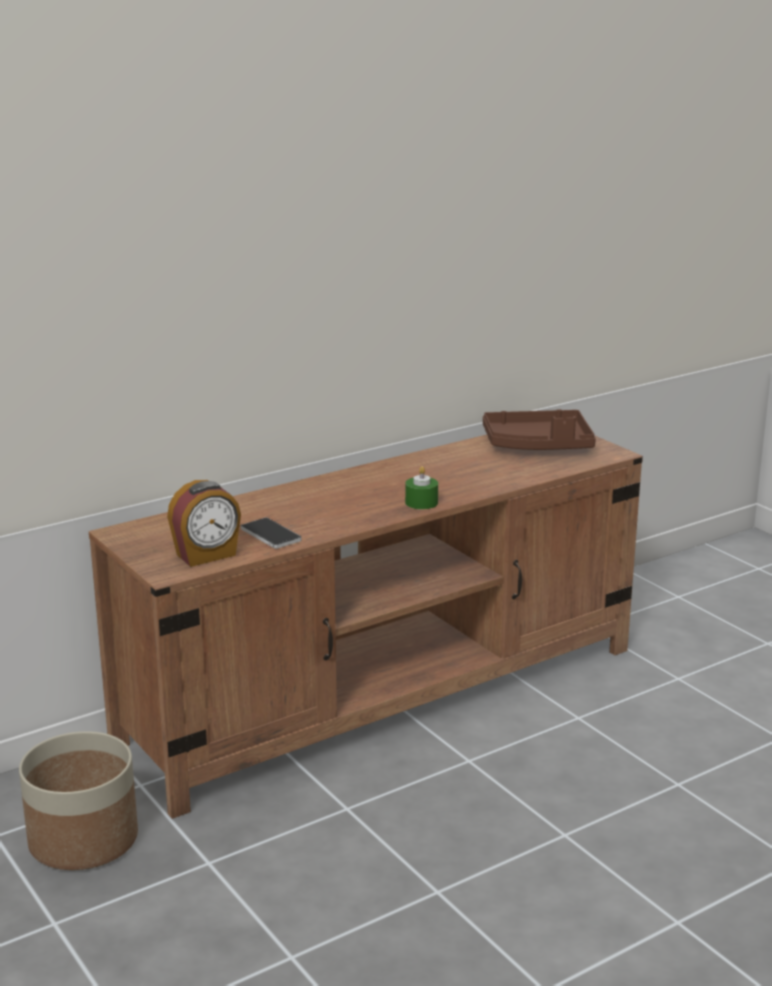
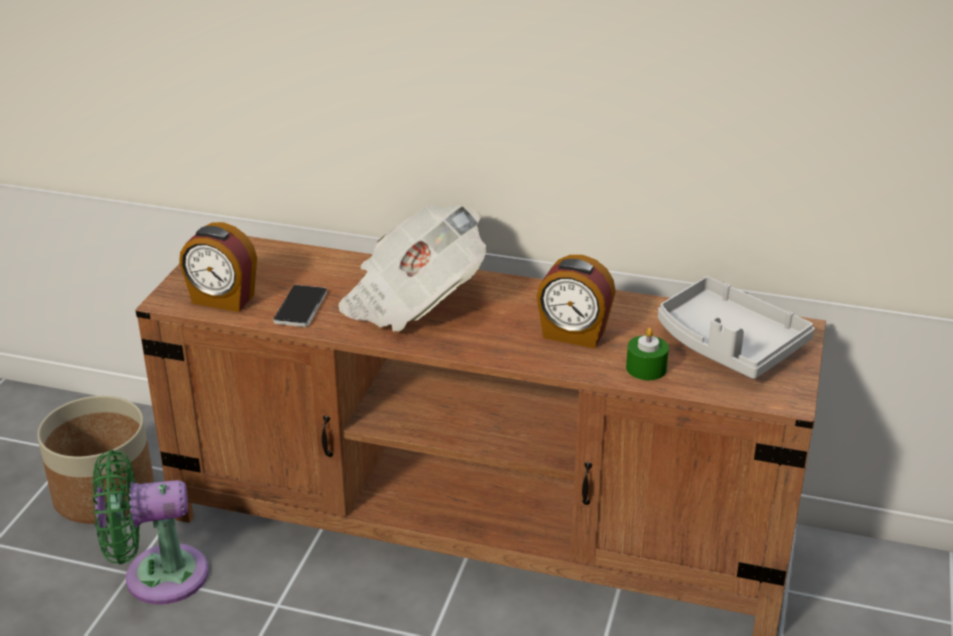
camera: 50 degrees right, 10 degrees up
(232, 851) = (157, 576): none -> green fan
(330, 501) = (412, 300): none -> newspaper
(421, 502) = (476, 346): green candle -> green candle (646, 368)
(457, 475) = (573, 335): none -> alarm clock
(538, 445) = (728, 344): brown tray -> grey tray

